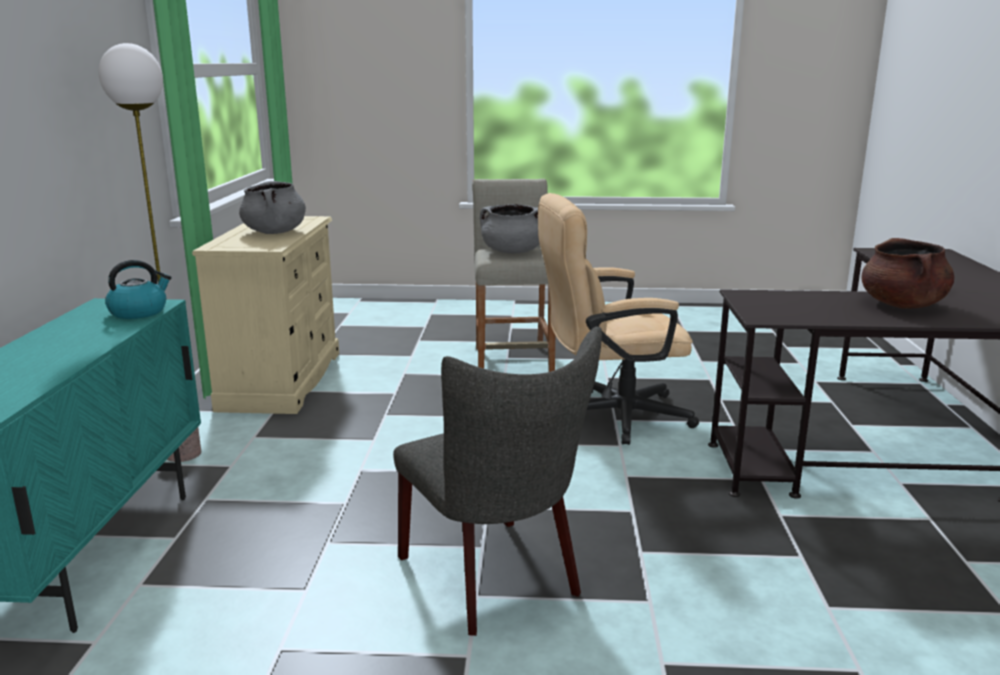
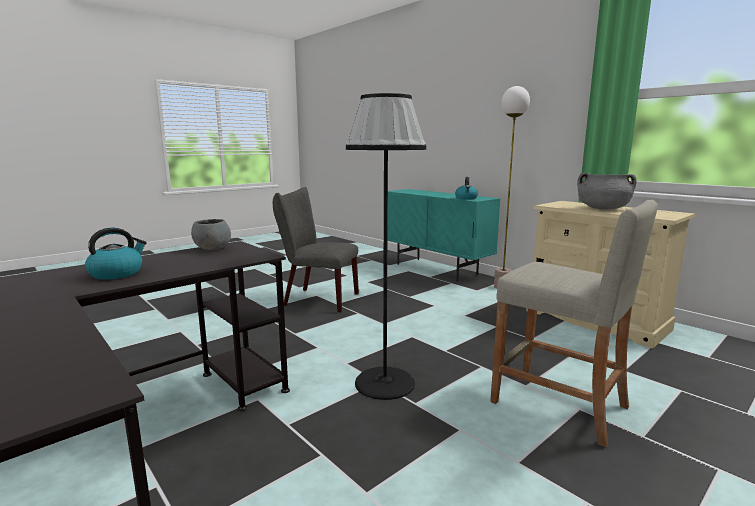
camera: 135 degrees right, 5 degrees down
(512, 252) = (554, 270): grey cooking pot -> none
(610, 416) = (385, 382): beige office chair -> black floor lamp
(793, 317) = (212, 248): none -> grey bowl
(902, 305) = (117, 273): brown cooking pot -> kettle

